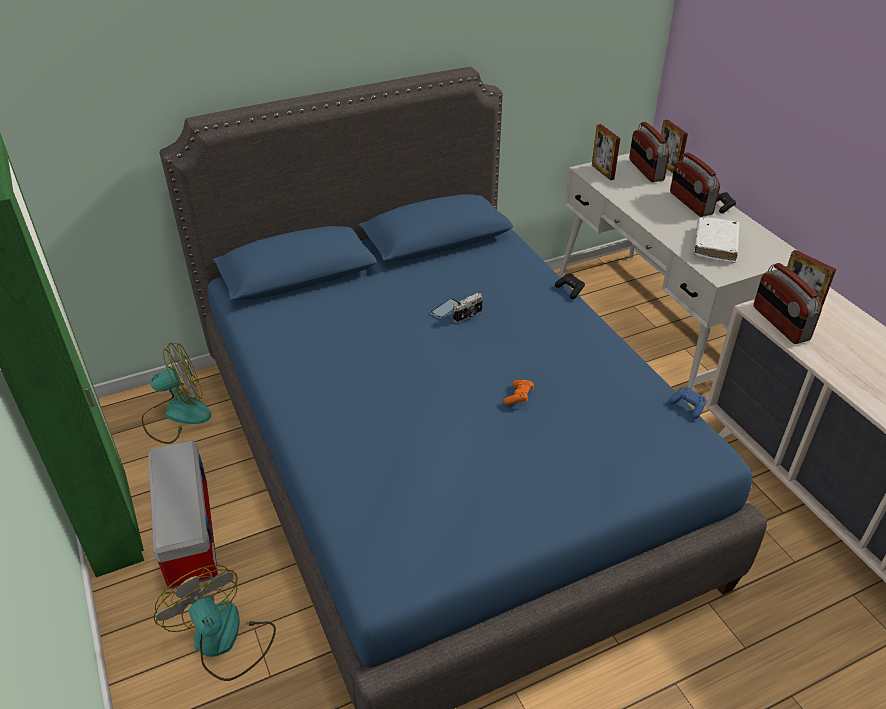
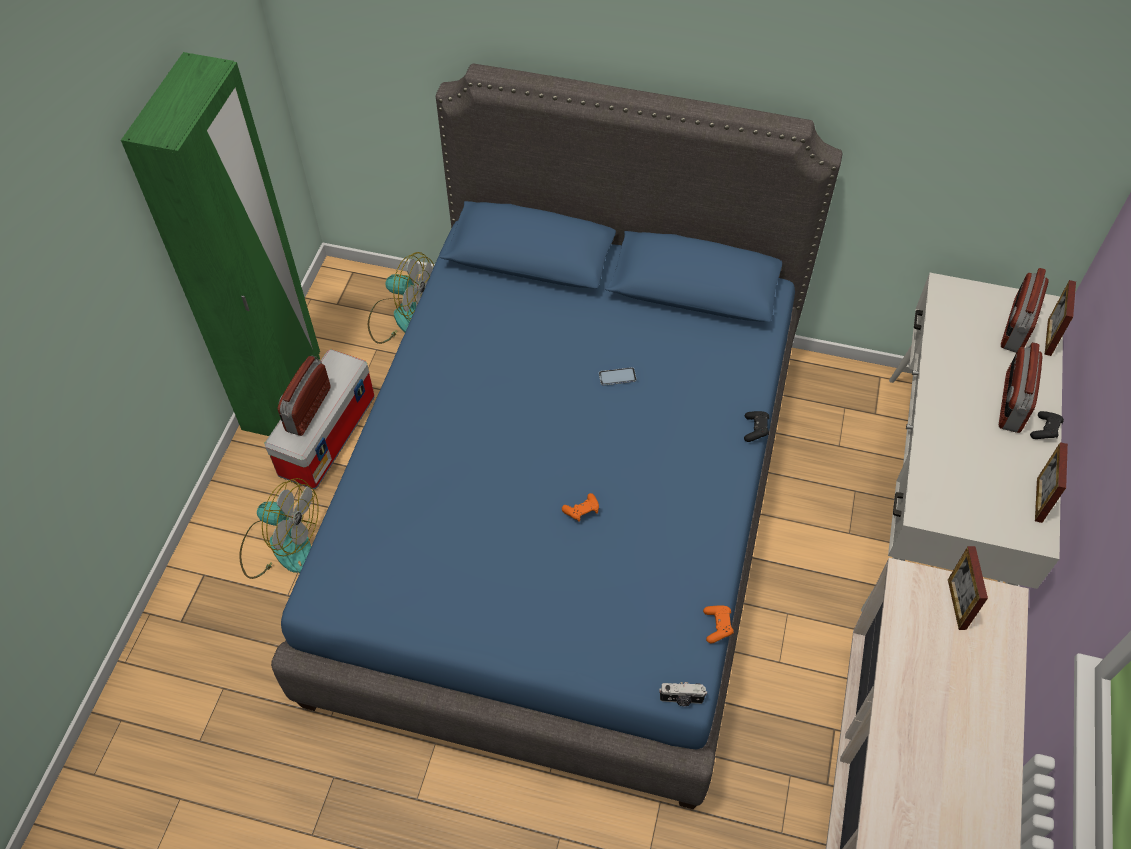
camera: 40 degrees right, 15 degrees up
(224, 641) = (281, 545): fan -> fan turned 105 degrees clockwise
(468, 316) = (629, 397): camera -> camera (681, 699)
(602, 172) = (961, 301): picture frame -> picture frame (1039, 500)
(688, 406) = (717, 626): blue game controller -> orange game controller
(714, 245) = (968, 473): white book -> none
(780, 324) = (909, 609): radio -> radio (308, 409)

